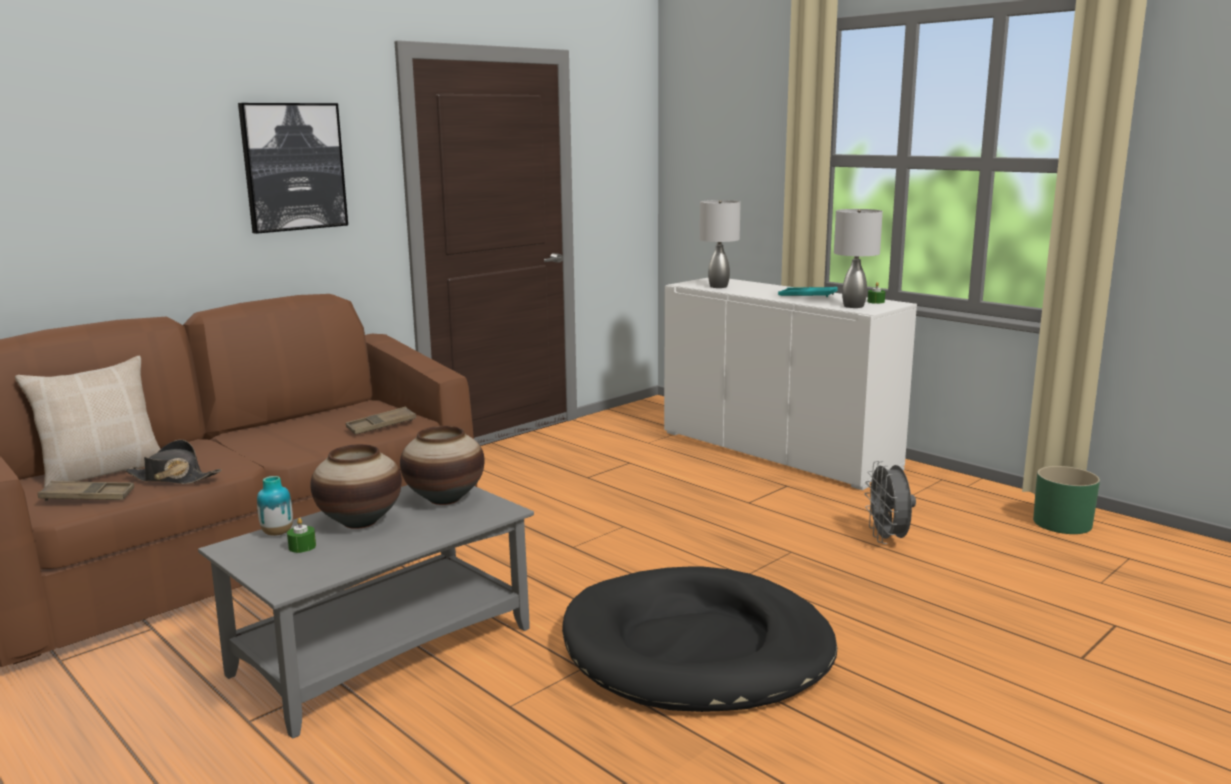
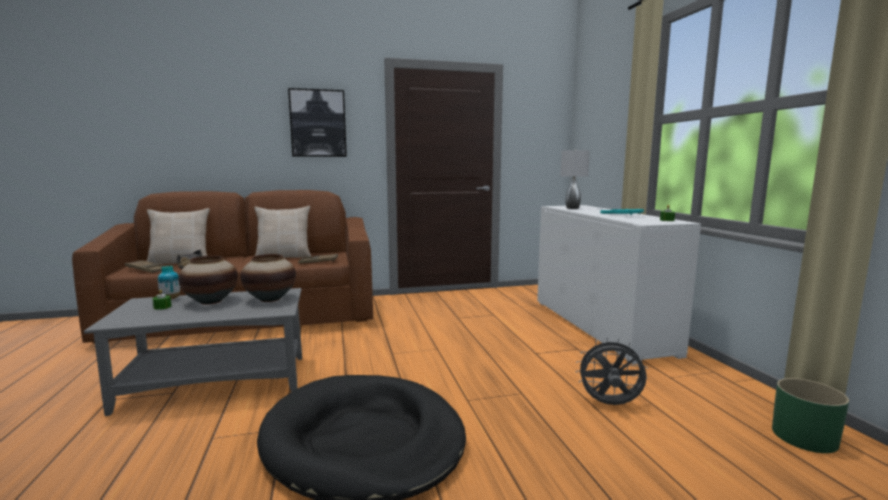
camera: 30 degrees right, 5 degrees down
(285, 426) = (284, 256): none -> beige pillow
(853, 306) = (641, 220): grey table lamp -> none
(888, 539) = (609, 405): grey fan -> grey fan turned 75 degrees clockwise

